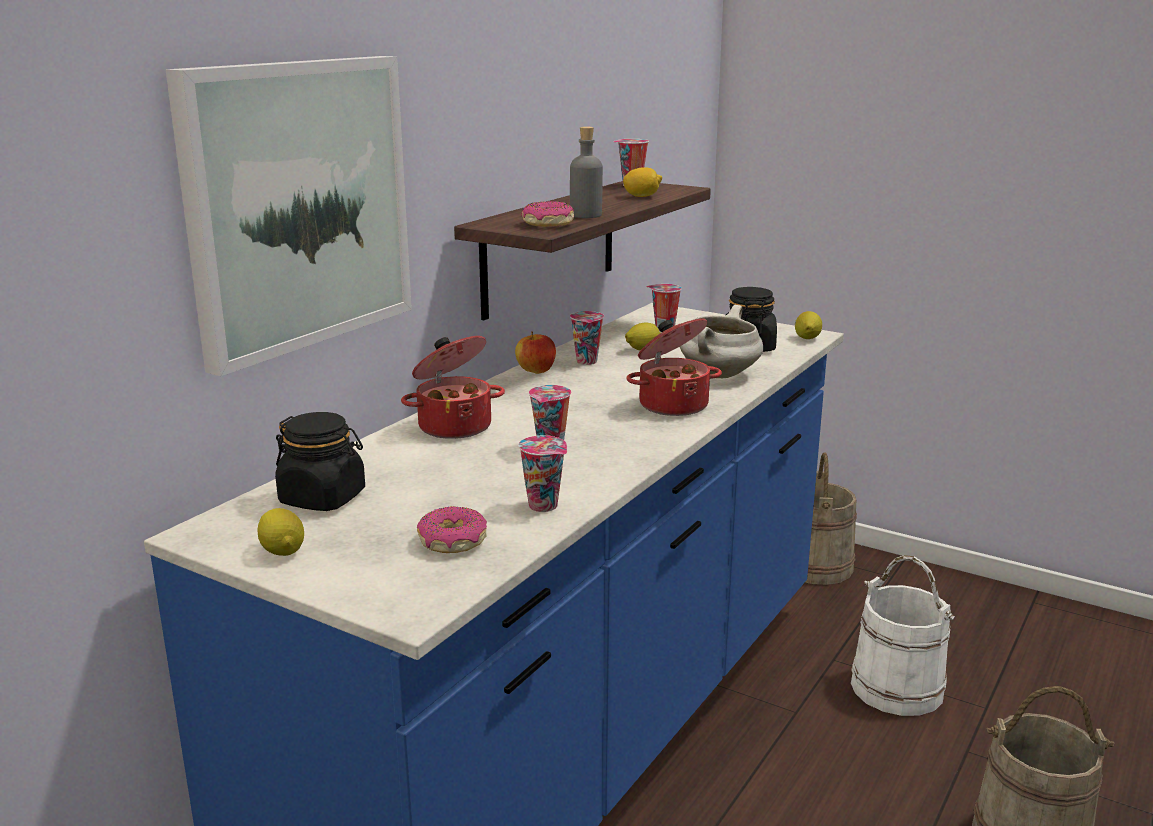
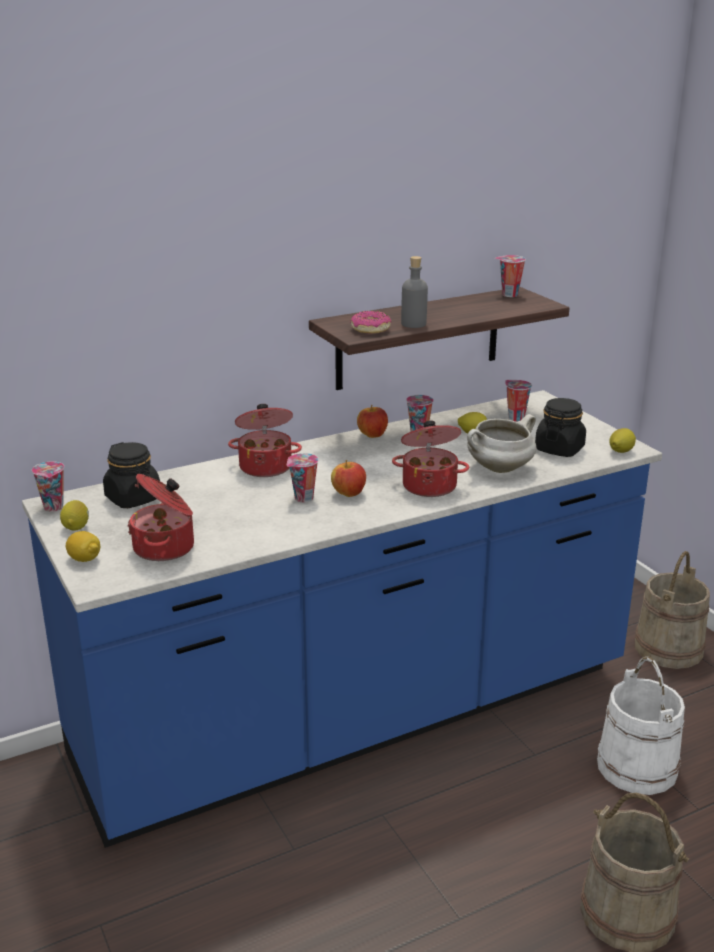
camera: 30 degrees right, 5 degrees up
(298, 205) = (158, 303): picture -> none
(452, 542) = (166, 548): donut -> cooking pot
(545, 506) = (246, 539): cup -> cup (54, 508)
(596, 431) = (348, 493): none -> apple
(642, 196) = (492, 309): lemon -> lemon (84, 559)

